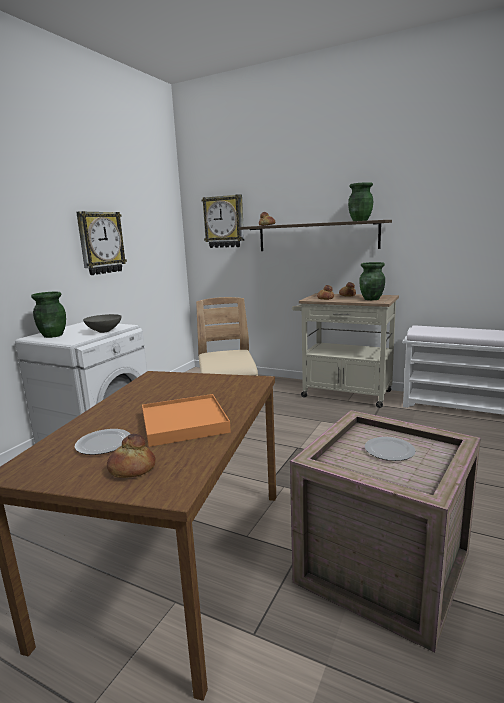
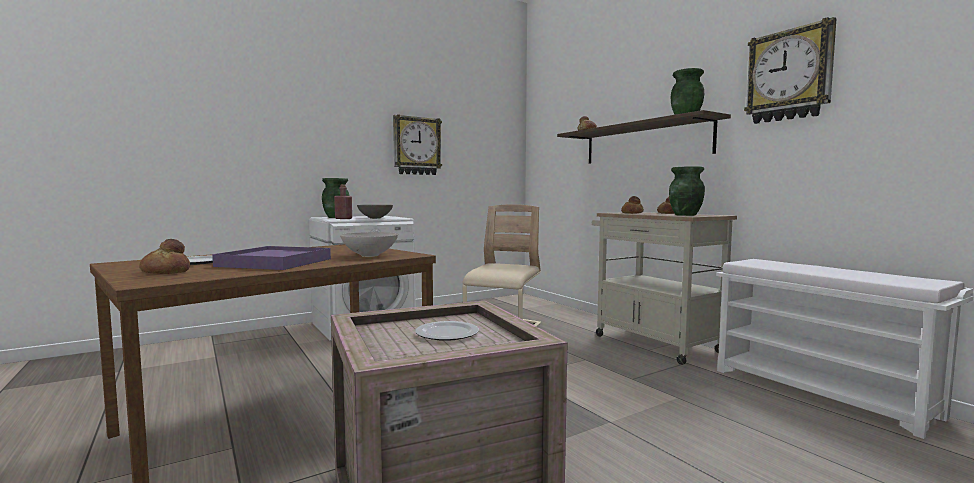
camera: 30 degrees right, 10 degrees down
(76, 338) = (343, 218): none -> red bottle
(184, 423) = (275, 262): orange tray -> purple tray
(224, 222) = (558, 133): wall clock -> wall clock (789, 75)
(227, 390) = (369, 255): none -> white bowl

